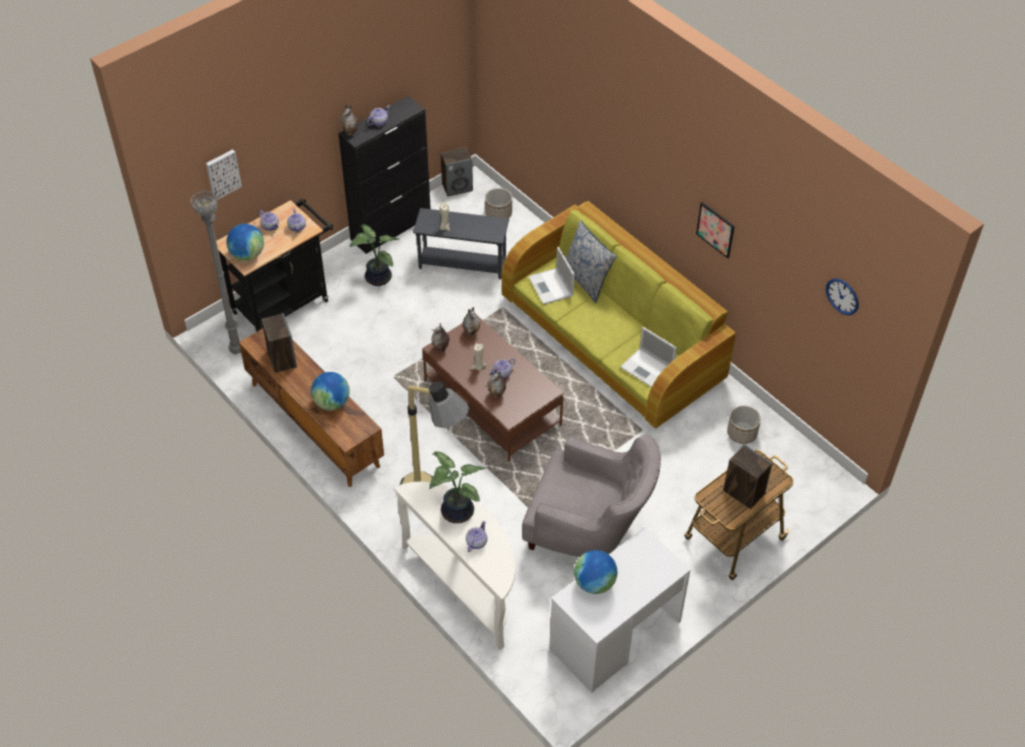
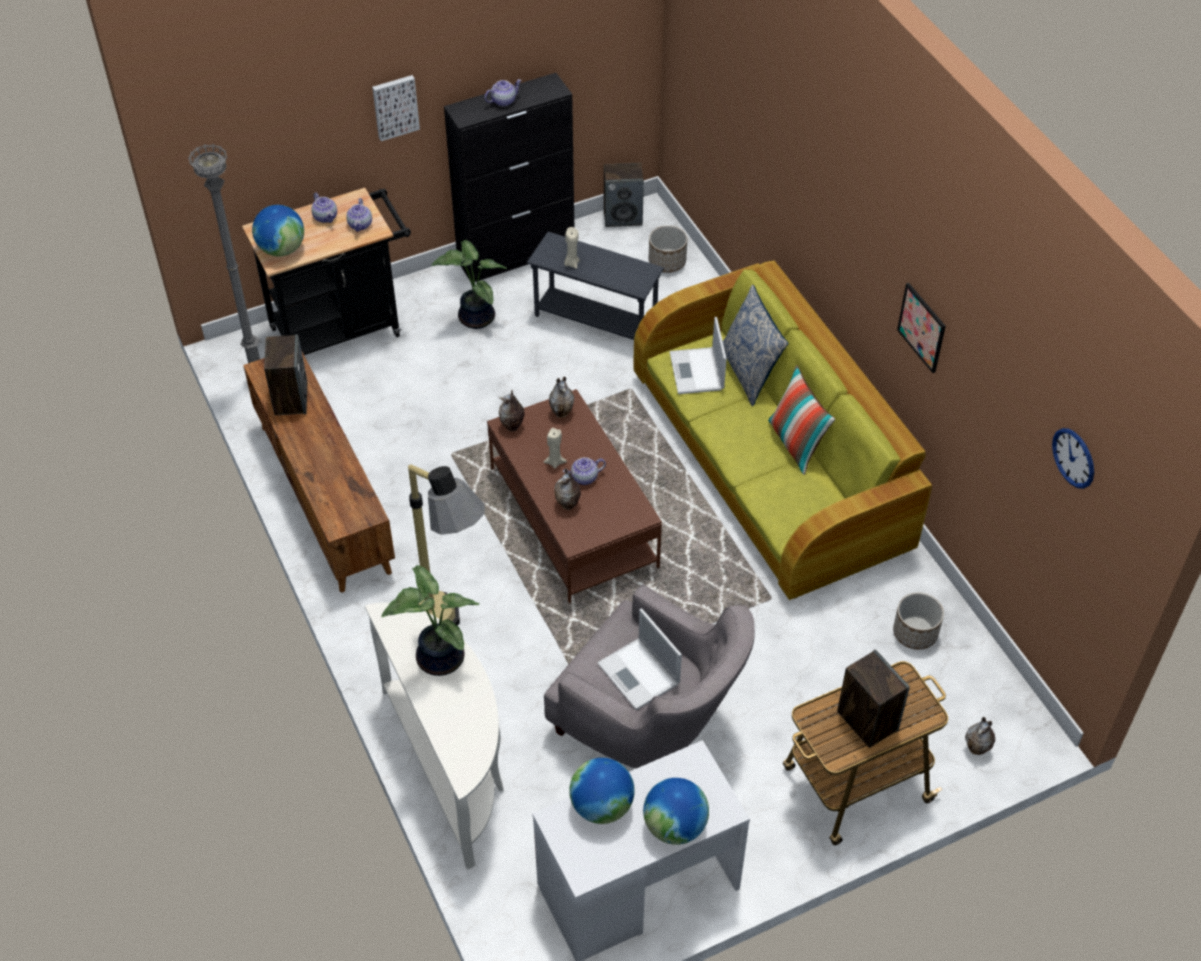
camera: 15 degrees right, 0 degrees up
(222, 173) = (262, 131): picture -> picture (395, 106)
(332, 402) = (335, 471): globe -> globe (675, 826)
(351, 132) = (461, 108): vase -> vase (977, 749)
(476, 542) = (451, 708): teapot -> none
(633, 323) = (797, 444): none -> pillow
(648, 368) = (797, 512): laptop -> laptop (639, 674)

